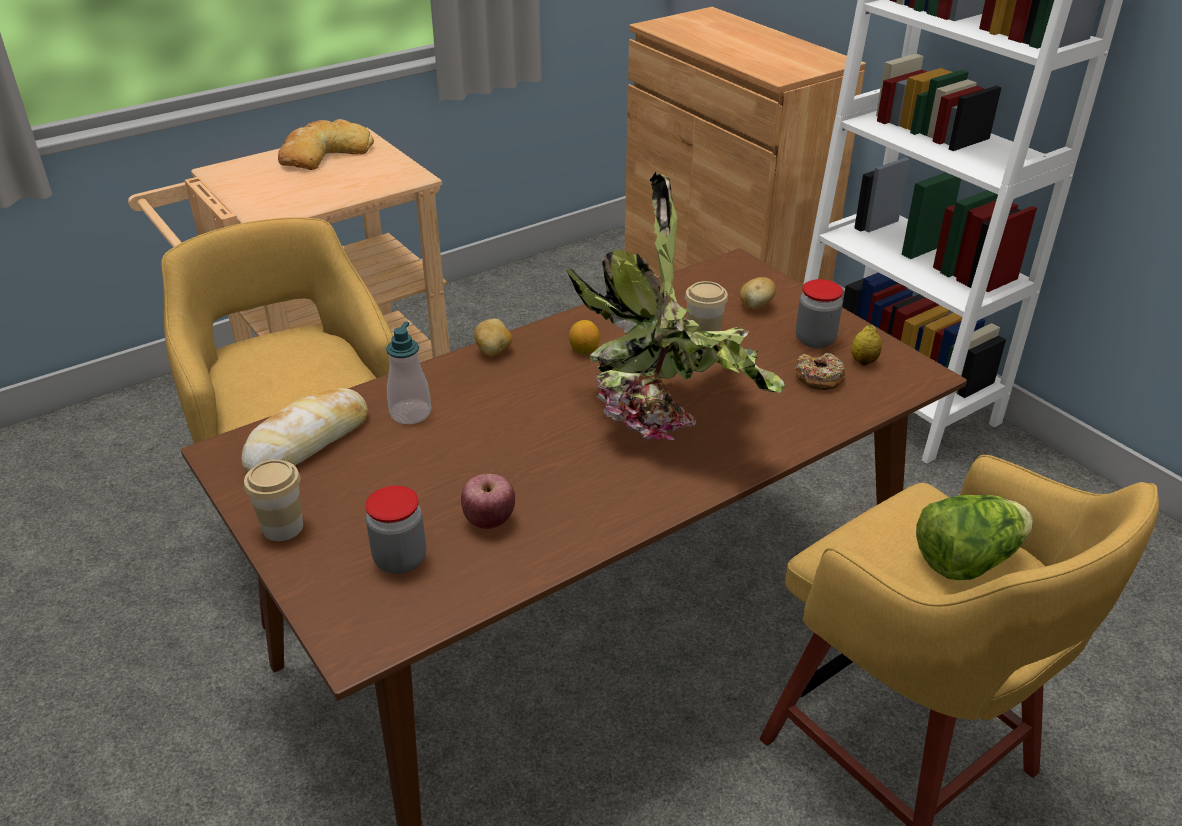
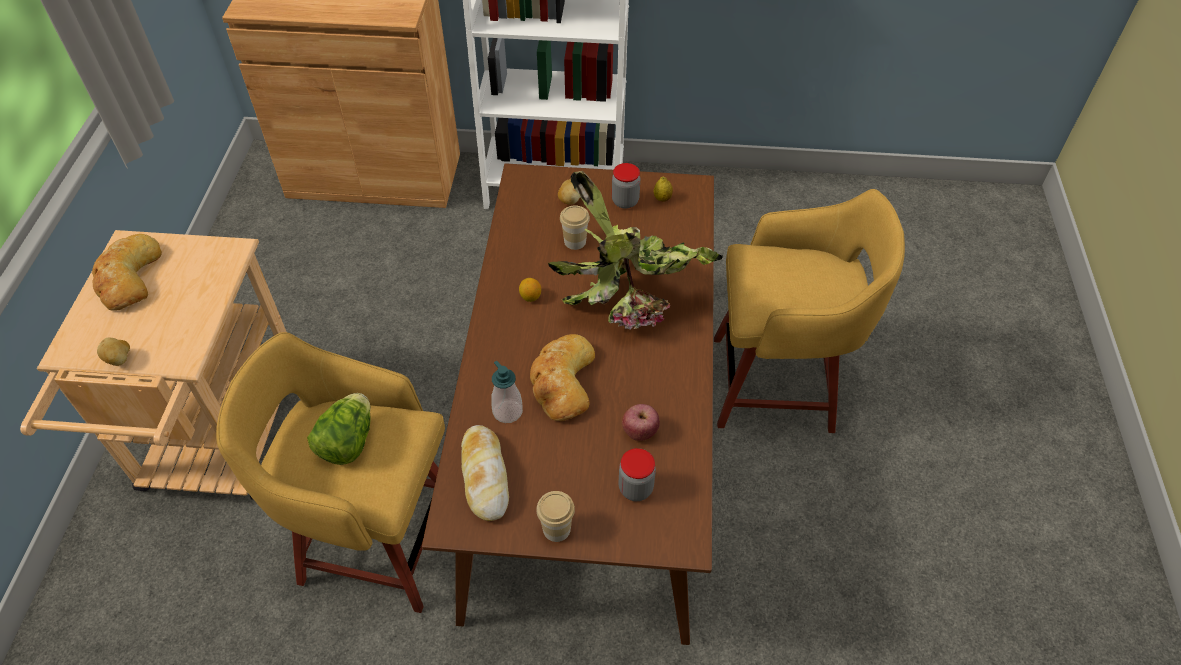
camera: 50 degrees left, 15 degrees up
(494, 351) = (486, 337): potato -> potato (119, 359)
(495, 428) = (562, 381): none -> bread
(819, 378) = (657, 224): donut -> none
(966, 560) = (801, 274): lettuce -> lettuce (348, 442)

